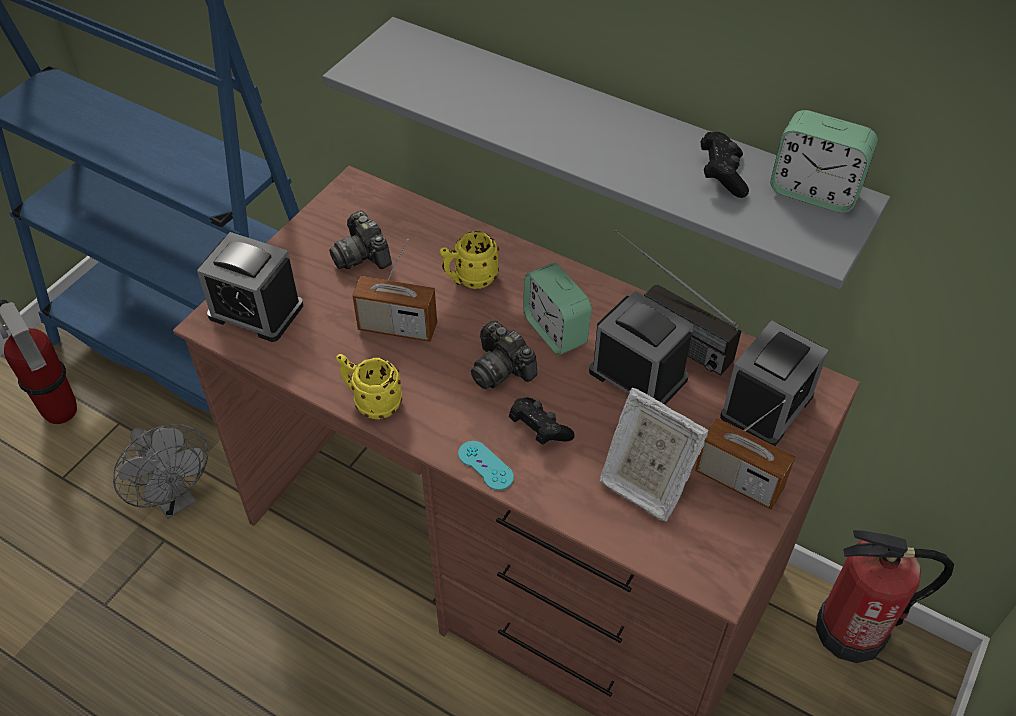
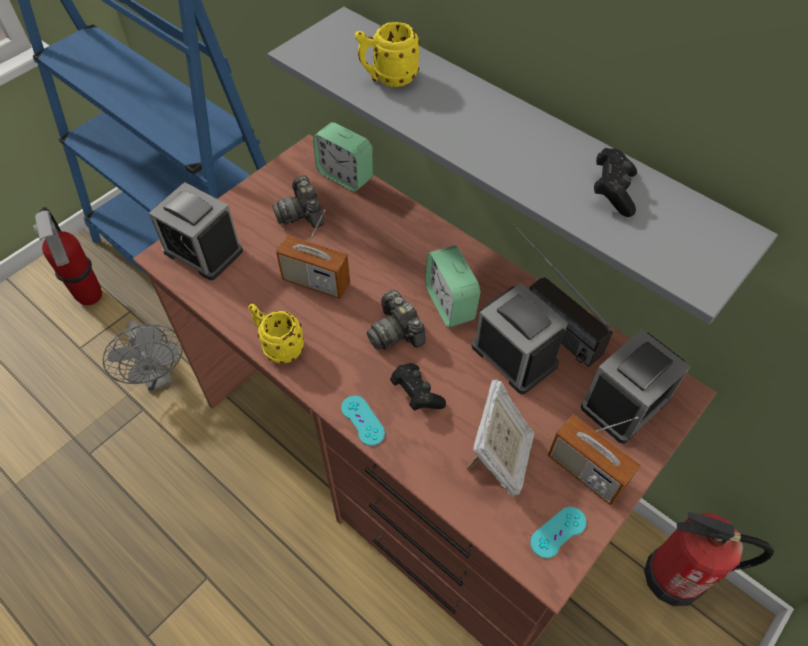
camera: 10 degrees right, 5 degrees up
(469, 280) = (386, 247): yellow mug -> yellow mug (388, 78)
(644, 483) = (499, 460): picture frame -> picture frame turned 120 degrees counterclockwise
(721, 545) = (558, 532): none -> turquoise game controller
(814, 192) = (701, 220): alarm clock -> alarm clock (345, 176)

